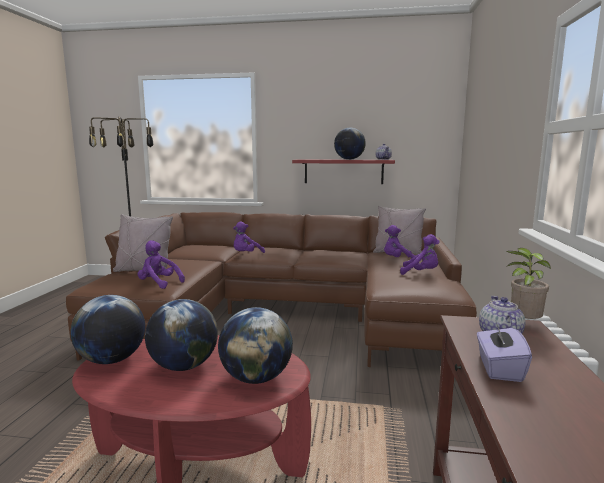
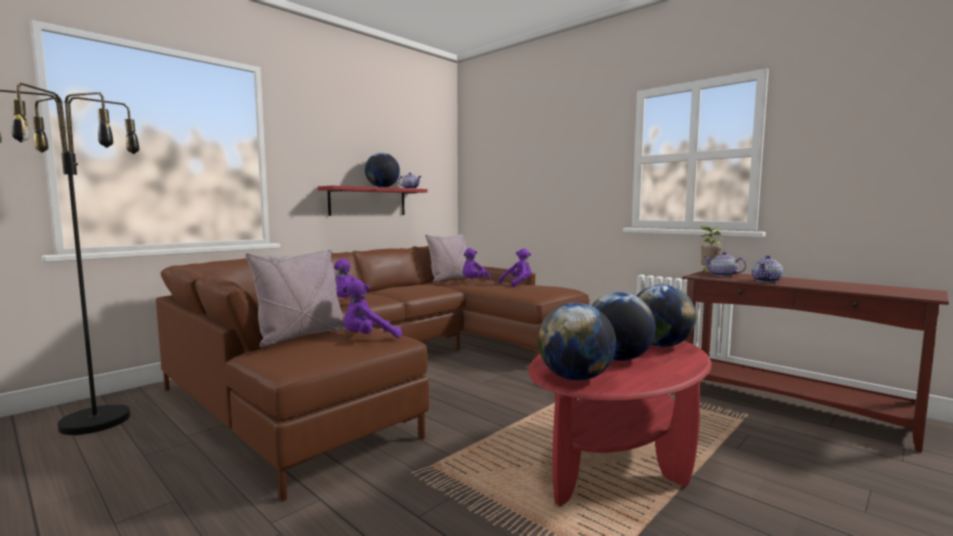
camera: 55 degrees left, 5 degrees down
(499, 368) = (766, 281): purple tissue box -> teapot

